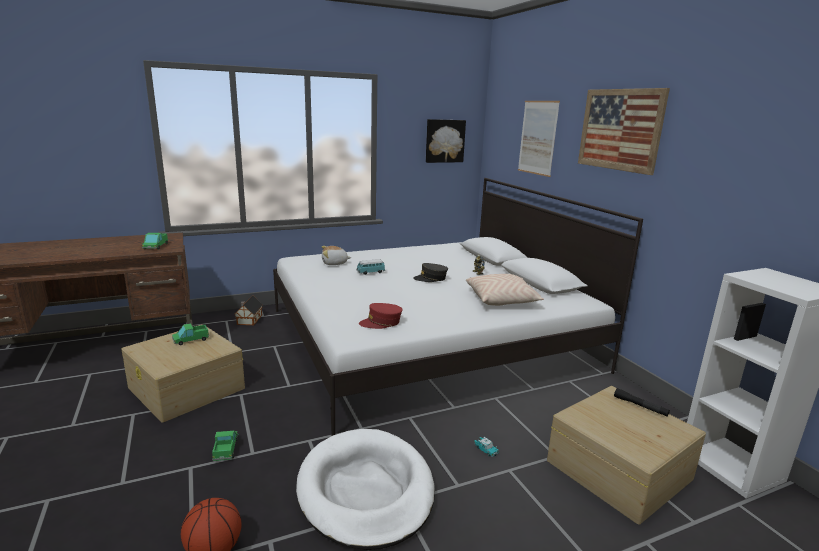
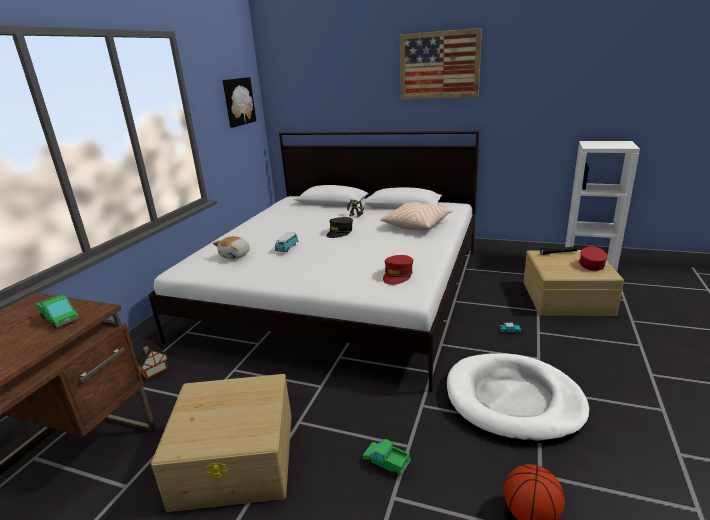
camera: 45 degrees left, 5 degrees up
(191, 340) = (215, 400): toy truck -> none
(538, 137) = (343, 83): picture -> none
(649, 437) = (591, 264): none -> red cap

